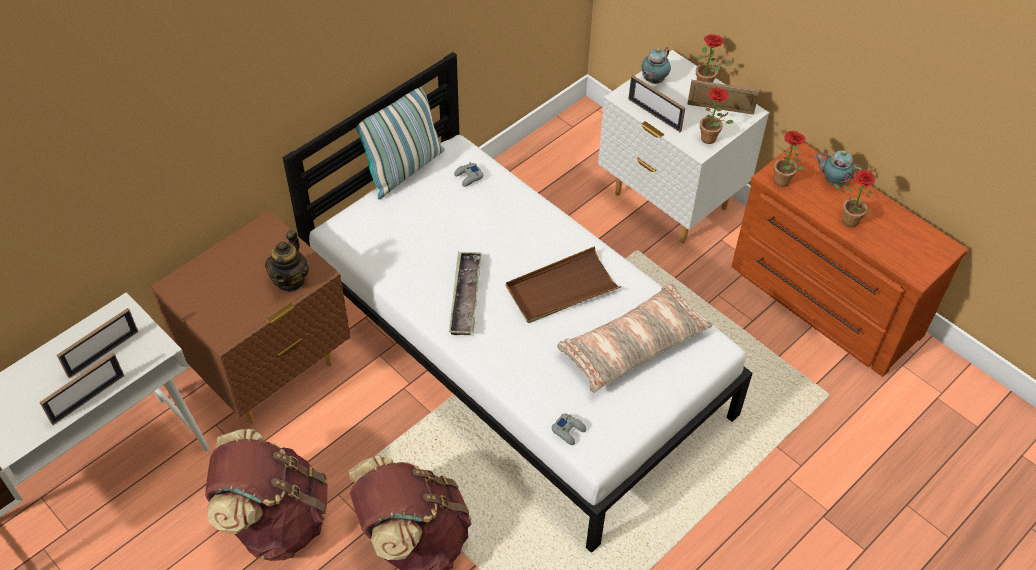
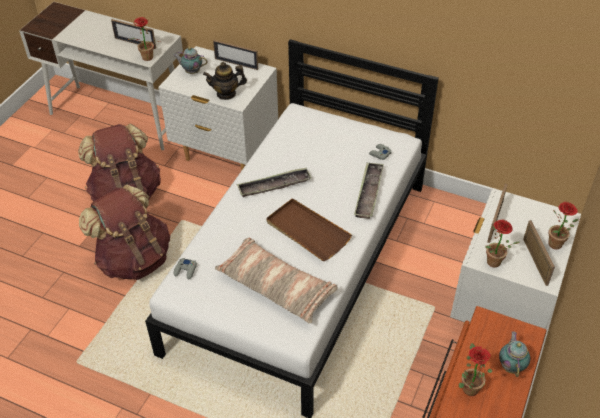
camera: 70 degrees right, 5 degrees down
(88, 399) = (104, 49): picture frame -> picture frame (236, 64)
(270, 372) = (226, 154): brown nightstand -> white nightstand
(404, 169) = (367, 123): pillow -> none
(529, 210) = (368, 193): none -> tray
(653, 81) = (533, 211): teapot -> teapot (191, 72)
(784, 183) = (484, 330): potted plant -> potted plant (146, 59)

